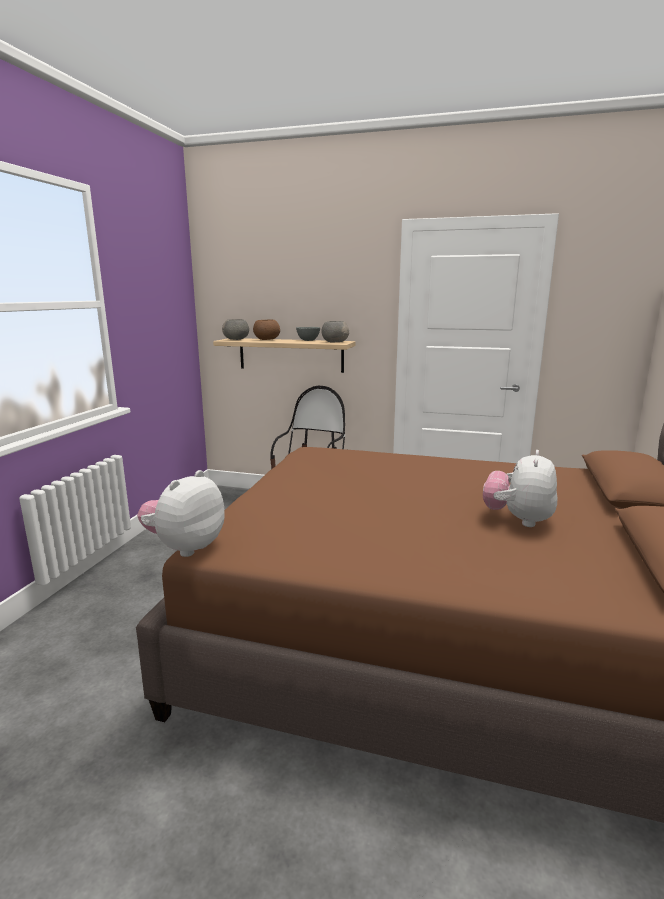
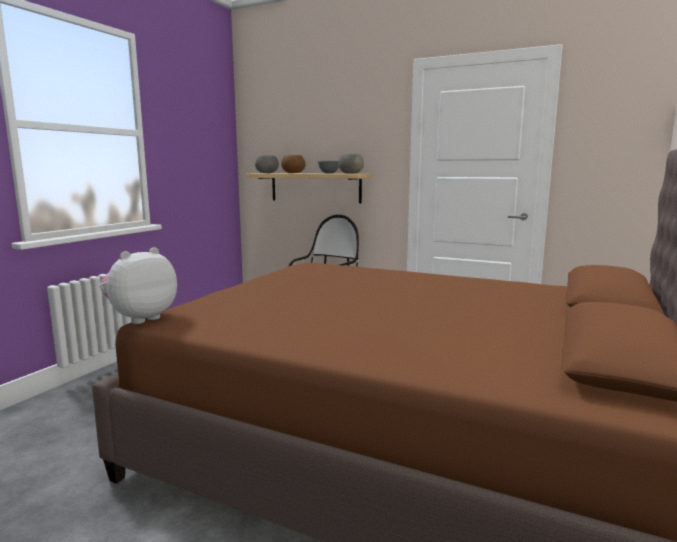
camera: 10 degrees right, 5 degrees down
(518, 520) = (465, 317): plush toy -> none

